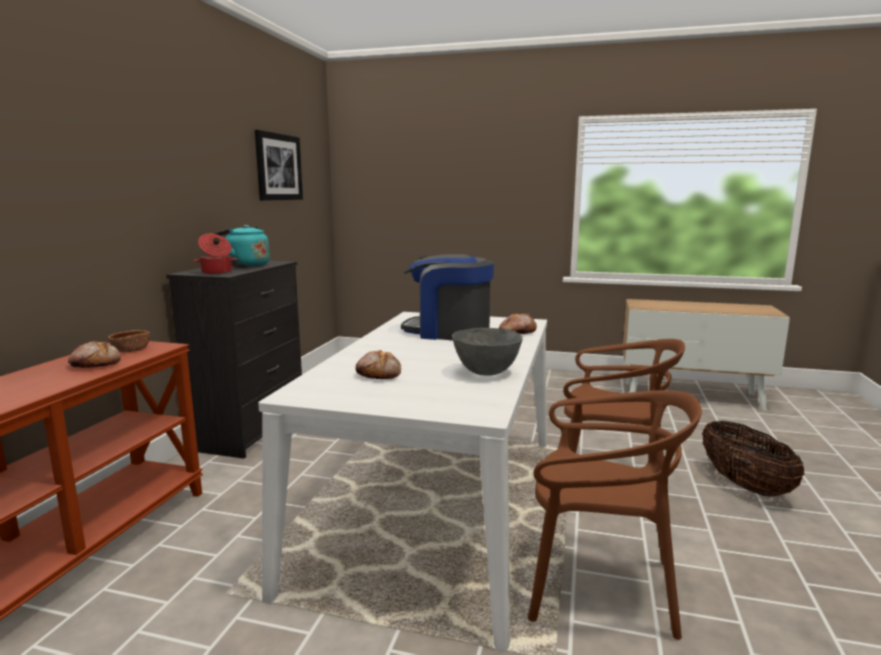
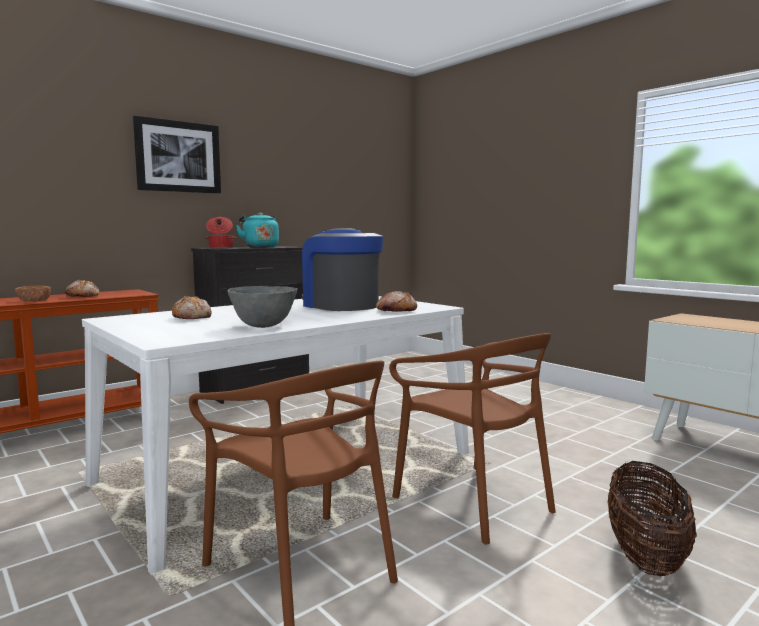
camera: 35 degrees right, 5 degrees down
(131, 350) = (121, 293): brown bowl -> brown bowl (34, 301)
(278, 167) = (336, 170): picture -> picture (178, 157)

